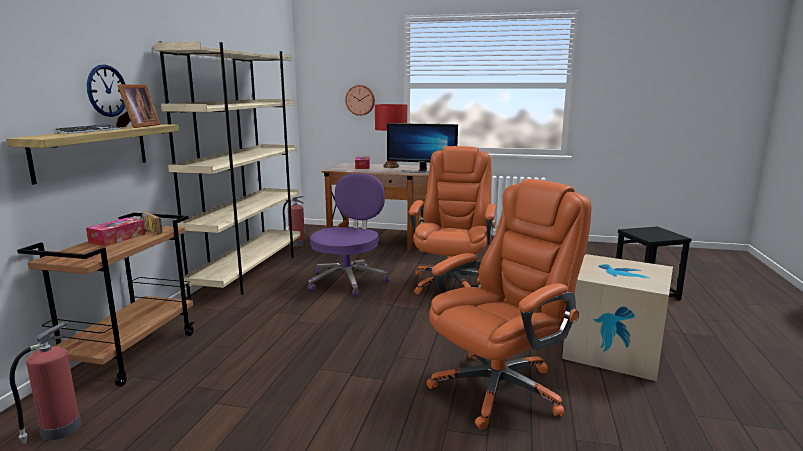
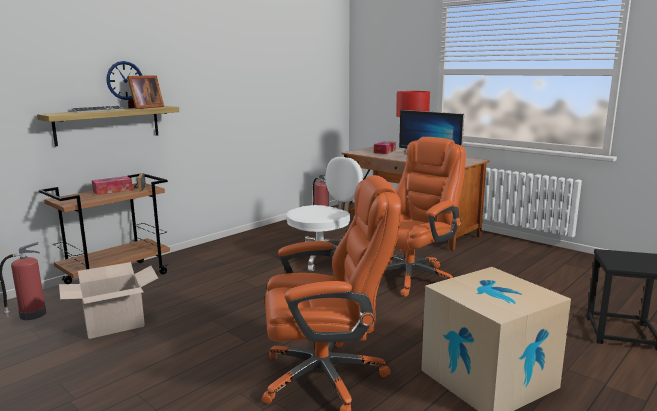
camera: 30 degrees right, 0 degrees up
(203, 405) = (114, 323): none -> cardboard box
(250, 272) = (257, 235): beige bookcase -> none
(348, 280) = (322, 256): purple office chair -> white office chair
(360, 100) = (399, 86): wall clock -> none

